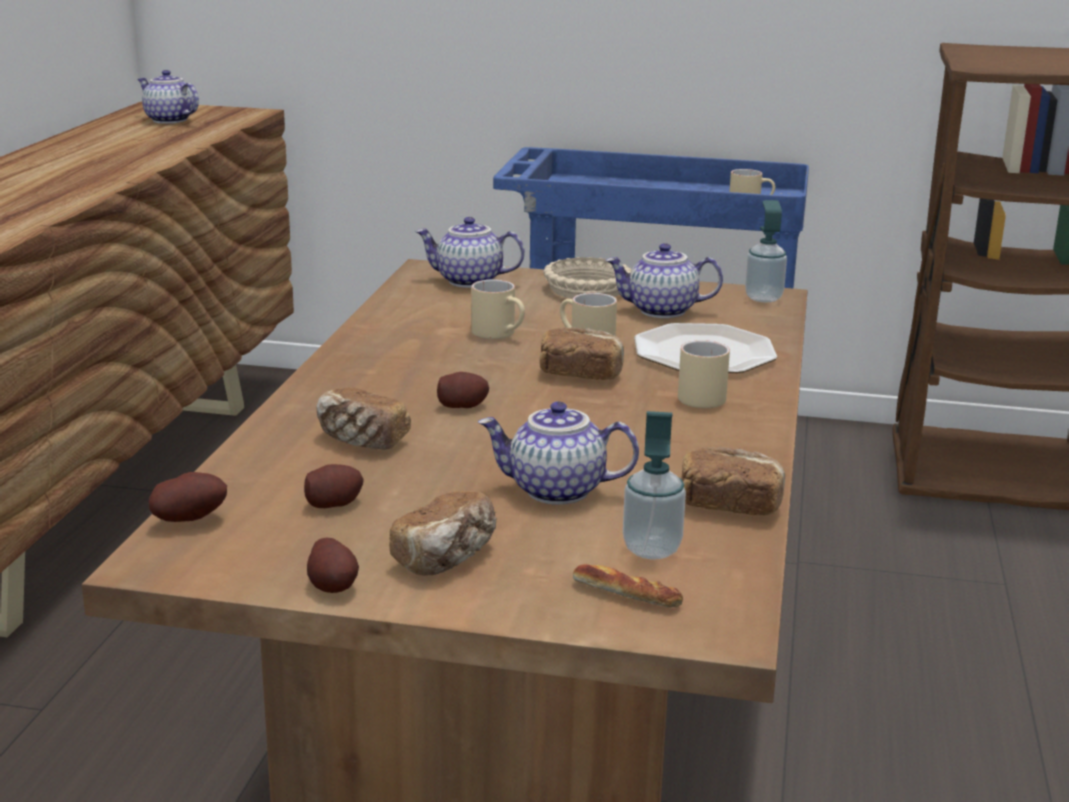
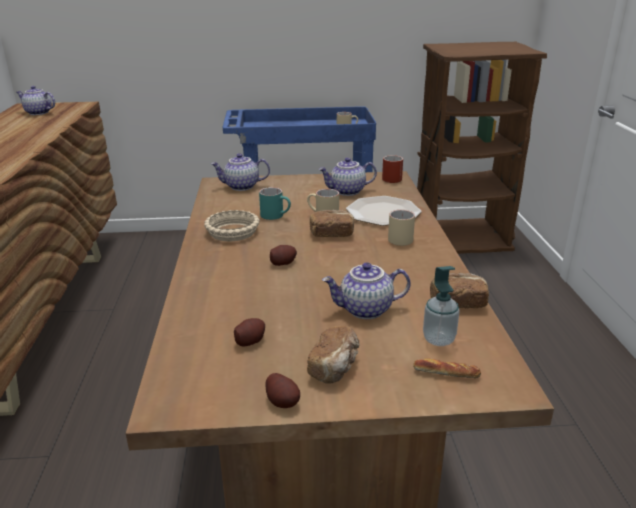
camera: 15 degrees left, 5 degrees up
(190, 519) = (171, 369): potato -> none
(361, 440) = (241, 294): bread -> none
(500, 333) = (276, 215): beige mug -> turquoise mug
(588, 289) = (304, 184): beige bowl -> beige bowl (233, 231)
(763, 298) = (390, 178): soap dispenser -> red mug

